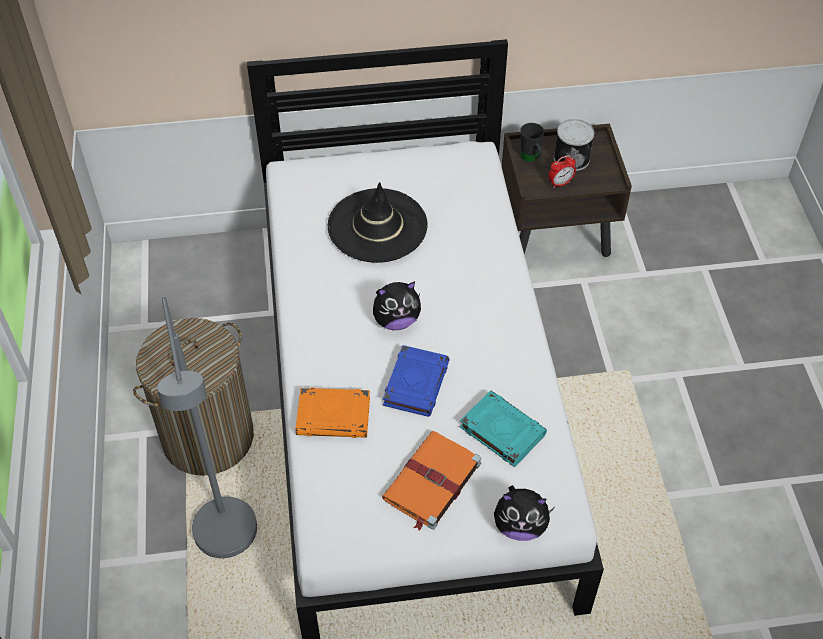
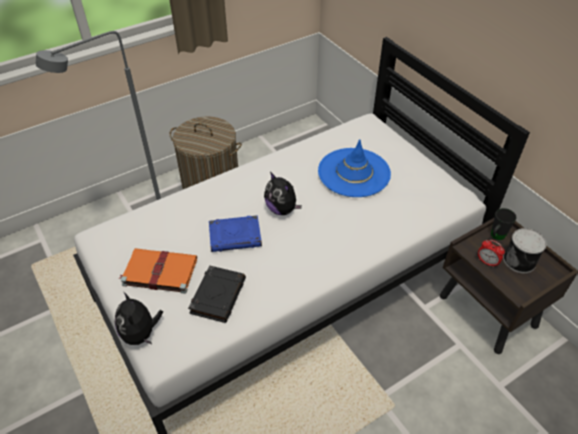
camera: 65 degrees right, 5 degrees down
(334, 416) = (190, 207): orange book -> none
(377, 226) = (354, 172): black hat -> blue hat
(501, 431) = (218, 295): turquoise book -> black book

